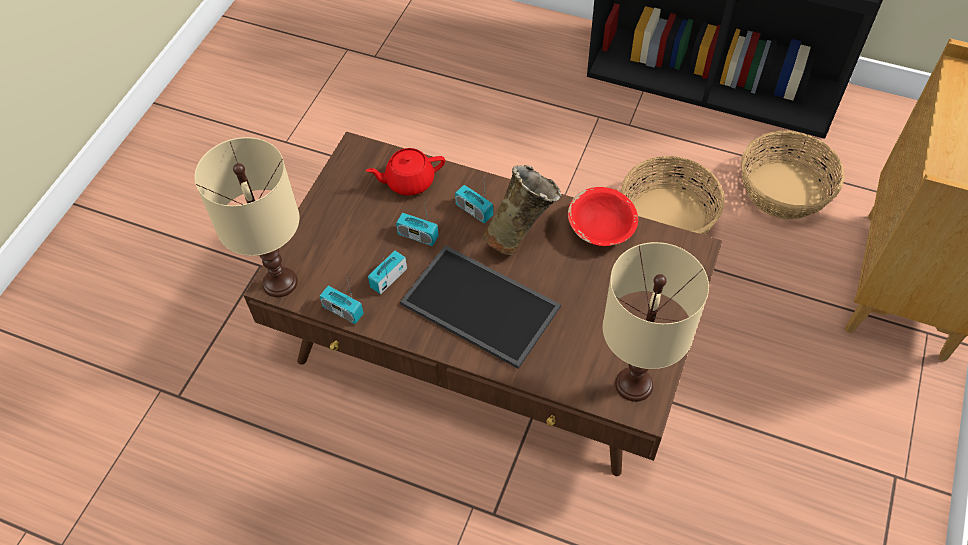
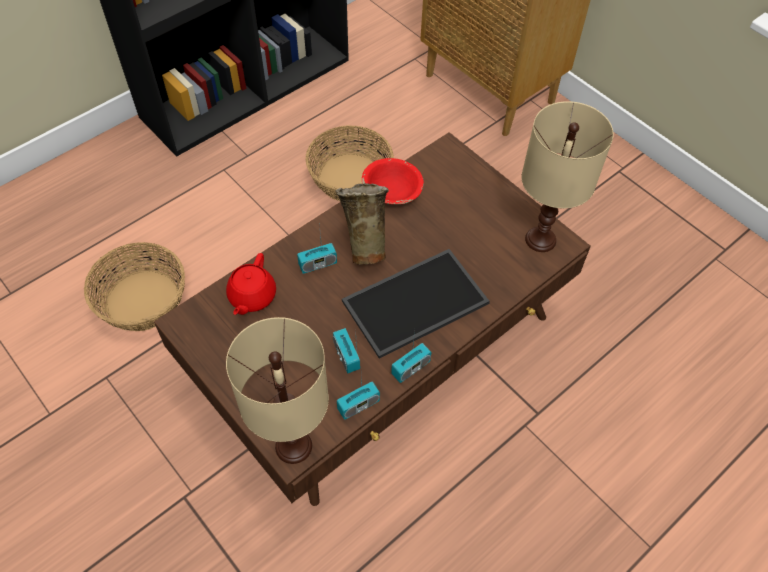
camera: 65 degrees left, 0 degrees up
(418, 236) = (316, 315): radio -> radio (411, 368)
(784, 190) = (375, 104): basket -> basket (142, 300)

